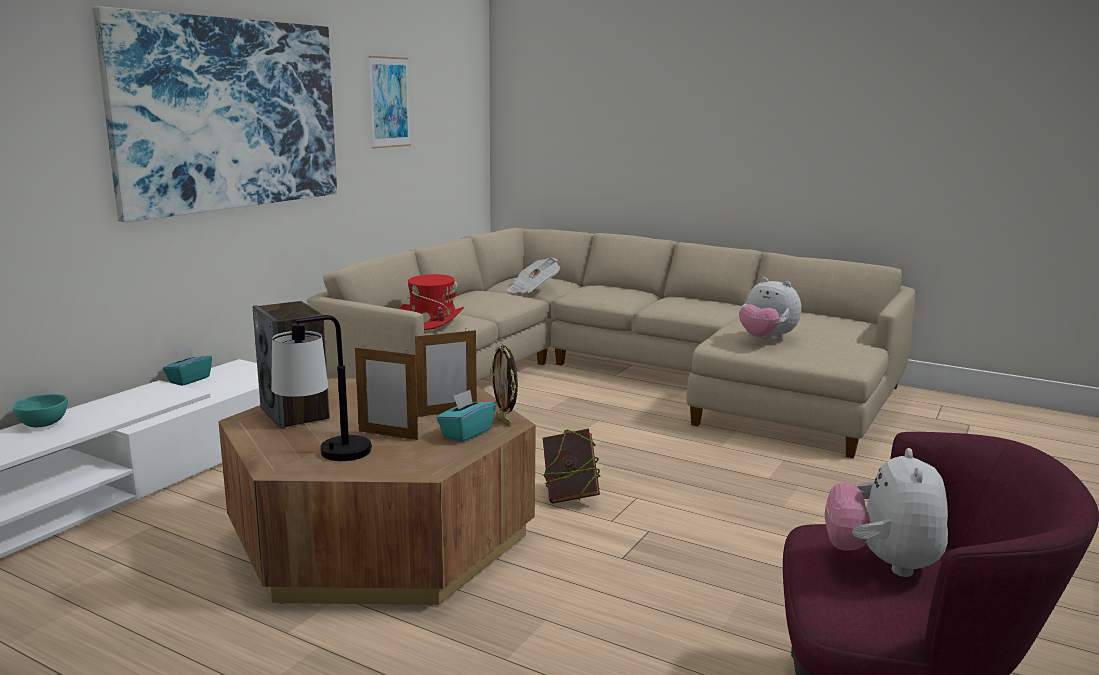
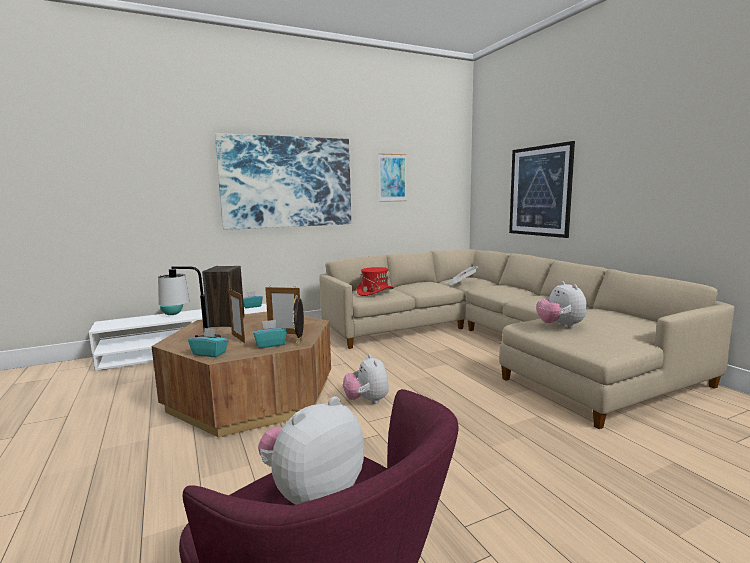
camera: 35 degrees right, 5 degrees down
(402, 467) = (210, 353): none -> turquoise tissue box
(570, 496) = (367, 401): book -> plush toy
(635, 134) = (540, 191): none -> picture

